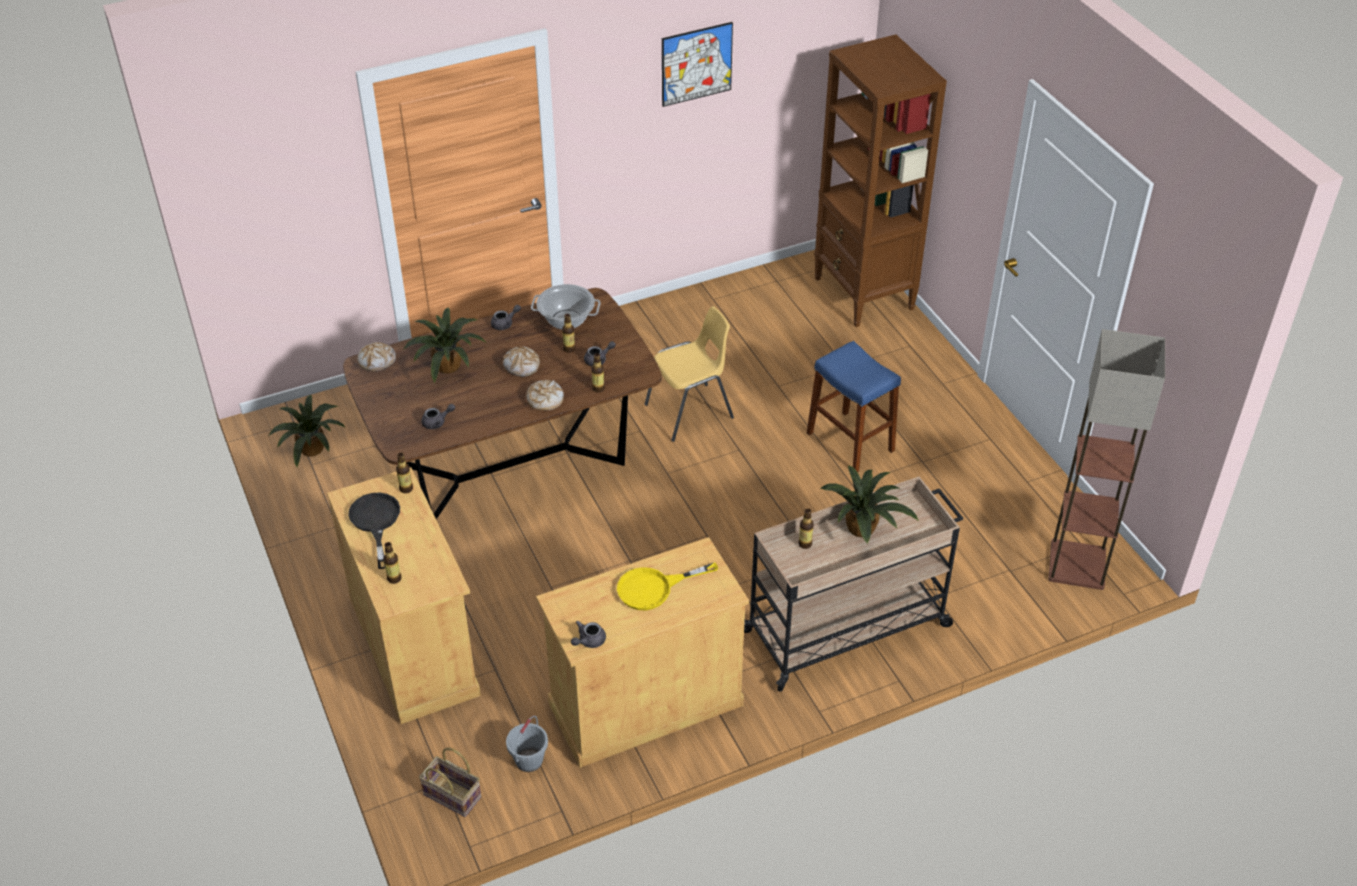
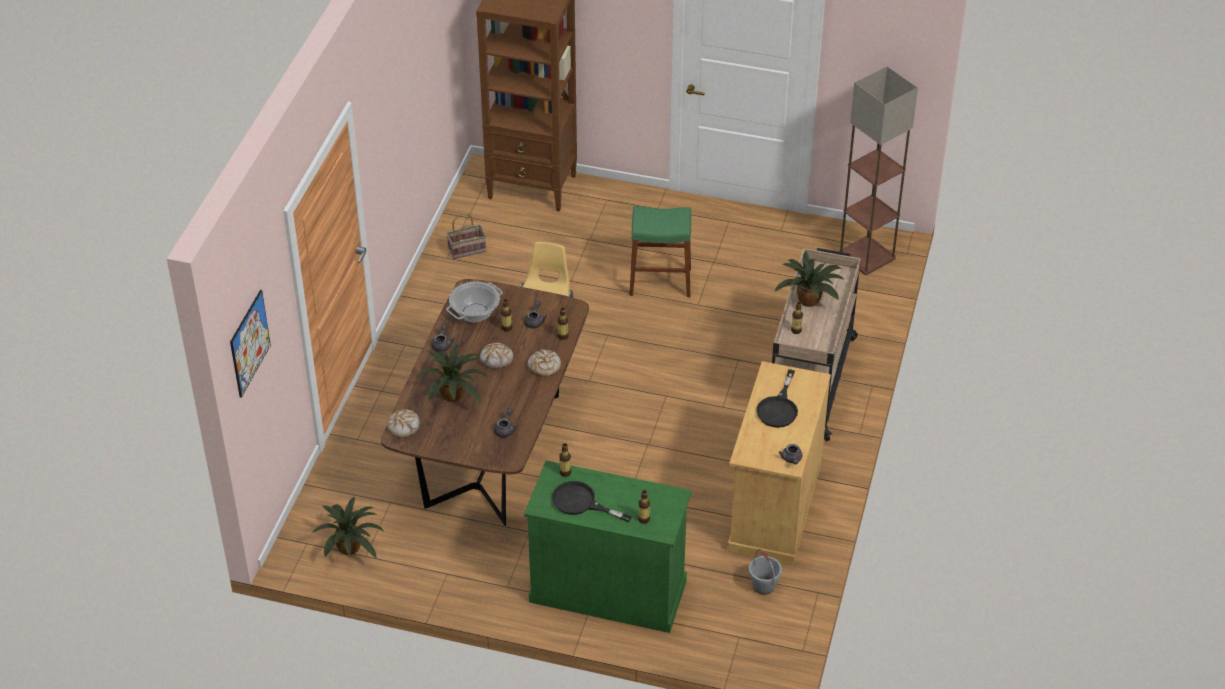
camera: 50 degrees left, 0 degrees up
(414, 646) = (608, 591): beige cabinet -> green cabinet
(454, 795) = (755, 637): basket -> basket (467, 249)
(654, 588) = (779, 408): yellow frying pan -> black frying pan
(696, 64) = (404, 73): picture -> picture (249, 343)
(850, 442) = (660, 281): blue stool -> green stool

